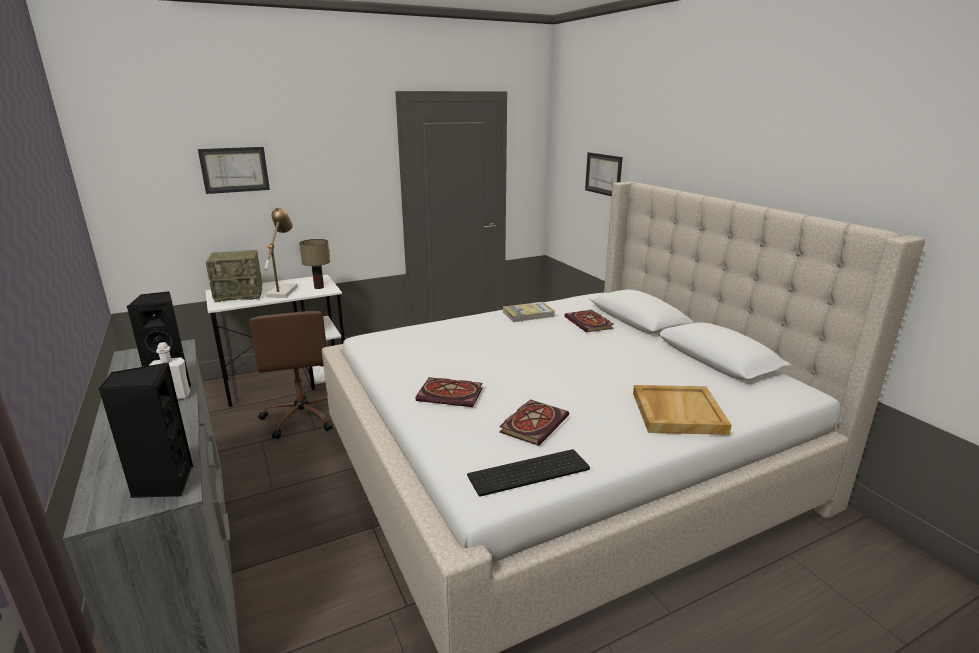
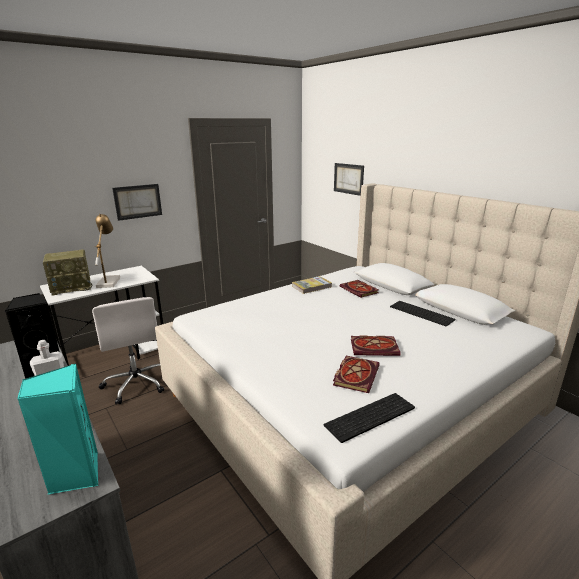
camera: 10 degrees left, 0 degrees up
(163, 483) = (75, 475): black speaker -> turquoise speaker
(234, 170) = (60, 184): picture -> picture (138, 201)
(303, 417) = (136, 383): brown office chair -> white office chair
(318, 287) = (138, 276): table lamp -> none
(452, 394) = (282, 357): book -> book (375, 347)
(661, 358) = (422, 313): none -> keyboard
(677, 412) = (454, 354): beige tray -> none

